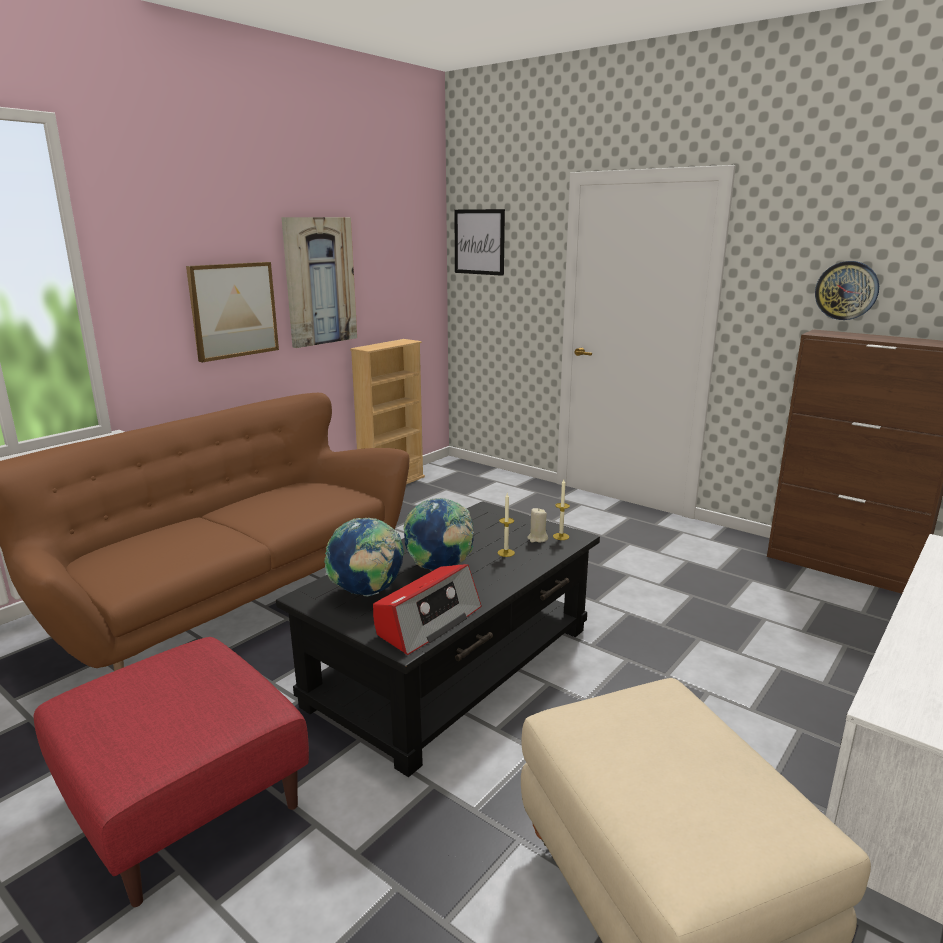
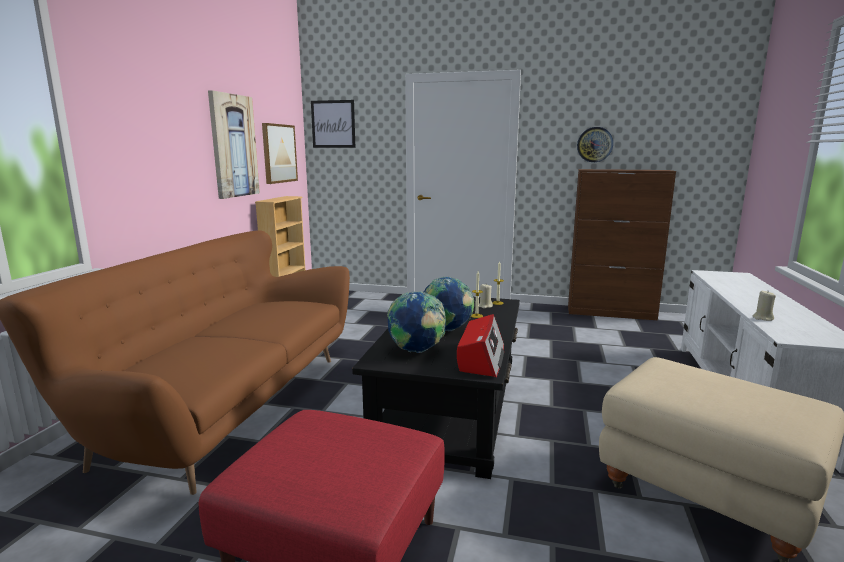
camera: 25 degrees left, 5 degrees down
(233, 310) = (178, 164): picture -> picture (279, 153)
(901, 659) = (762, 318): none -> beige candle

